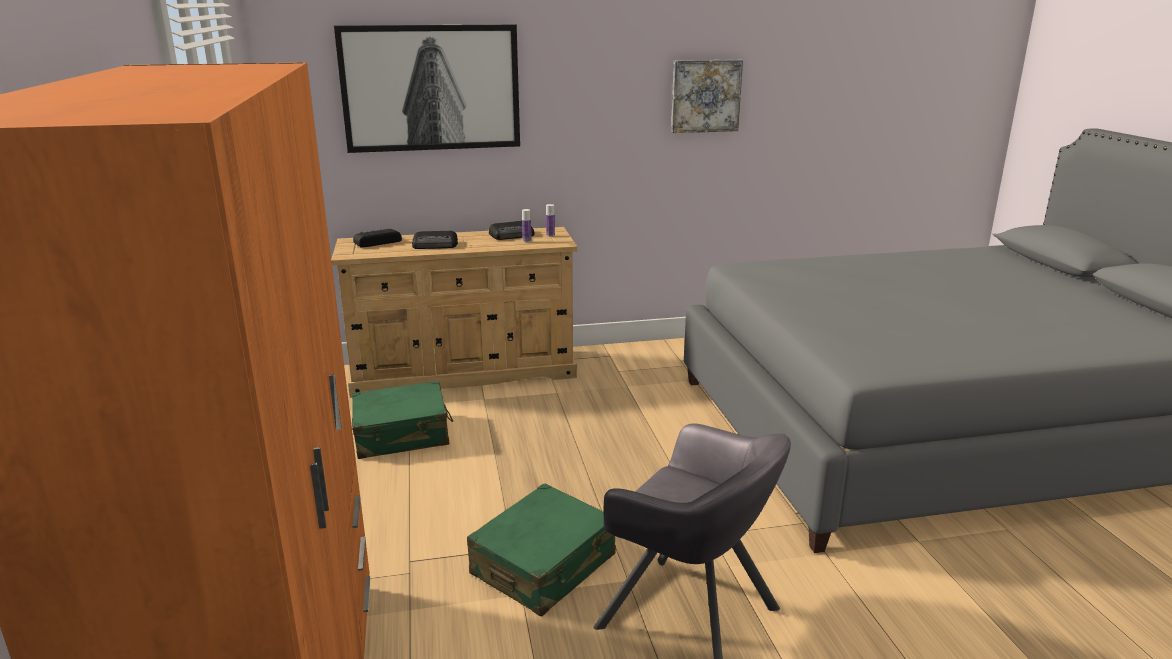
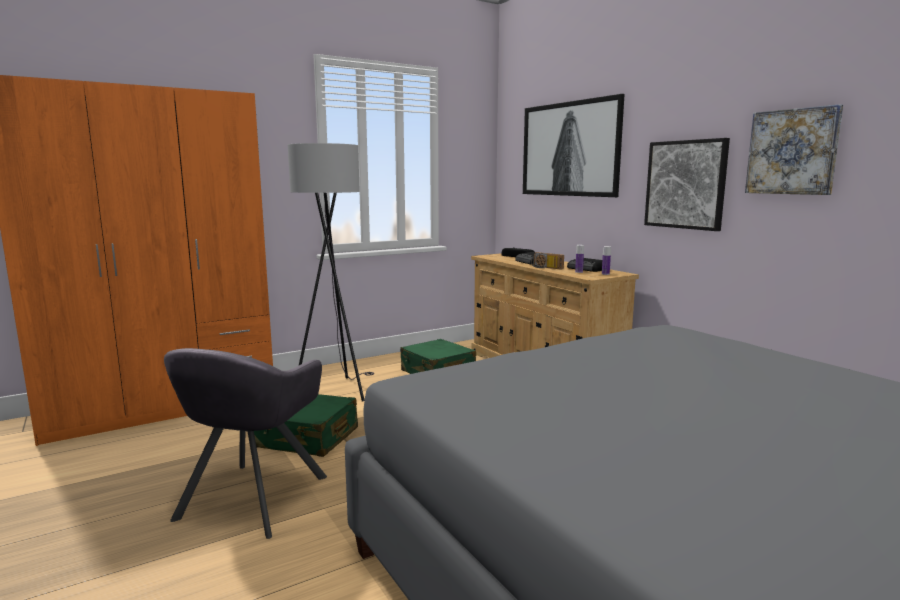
camera: 70 degrees right, 10 degrees down
(386, 524) = (335, 390): none -> grey floor lamp
(483, 247) = (545, 268): none -> radio
(606, 127) = (685, 184): none -> picture

